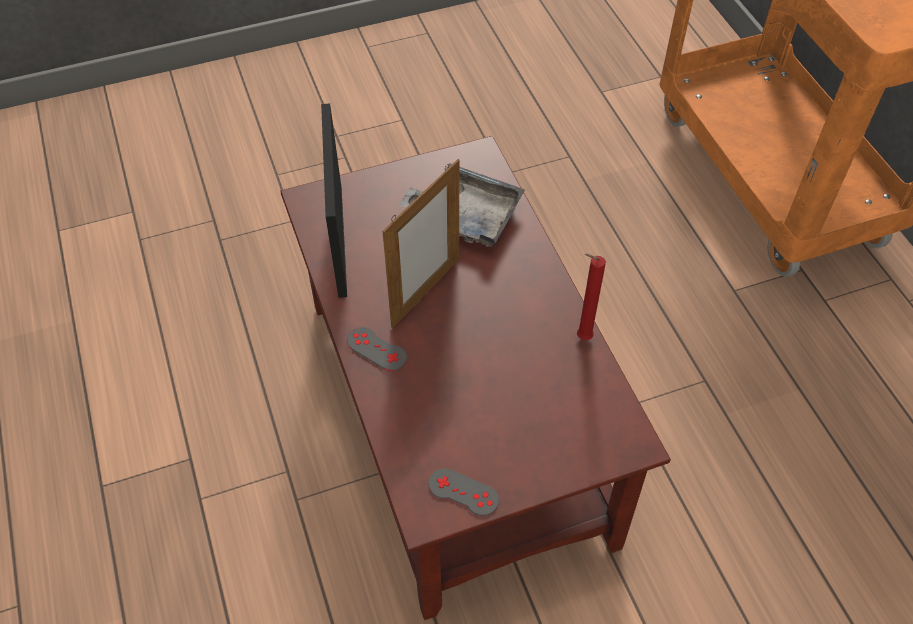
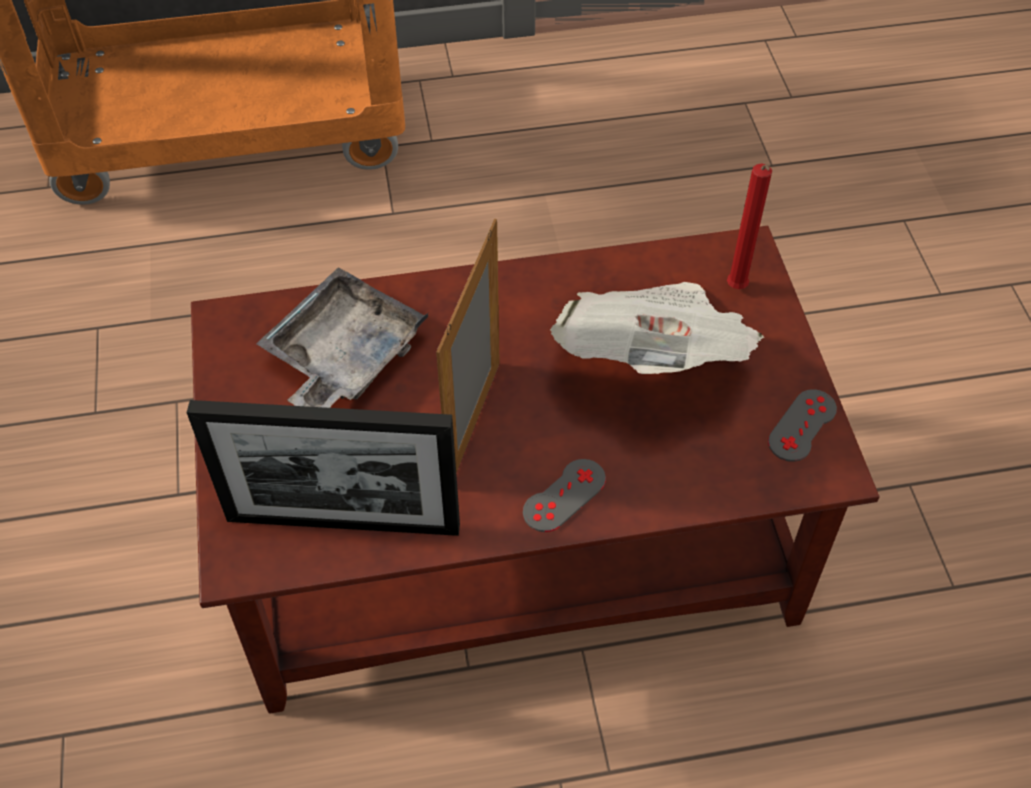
camera: 80 degrees left, 0 degrees up
(425, 292) = (474, 423): picture frame -> picture frame turned 120 degrees counterclockwise
(505, 388) = (652, 359): none -> newspaper
(581, 337) = (586, 269): red candle -> red candle (736, 290)

